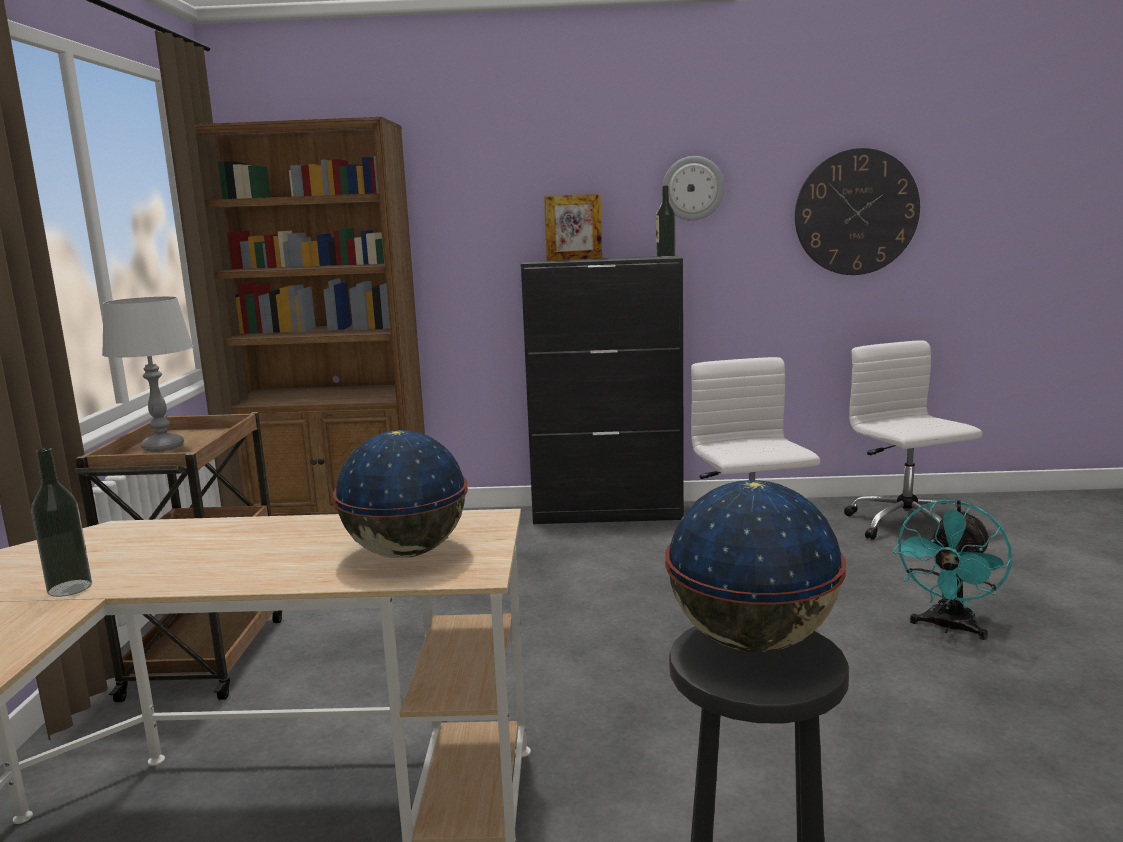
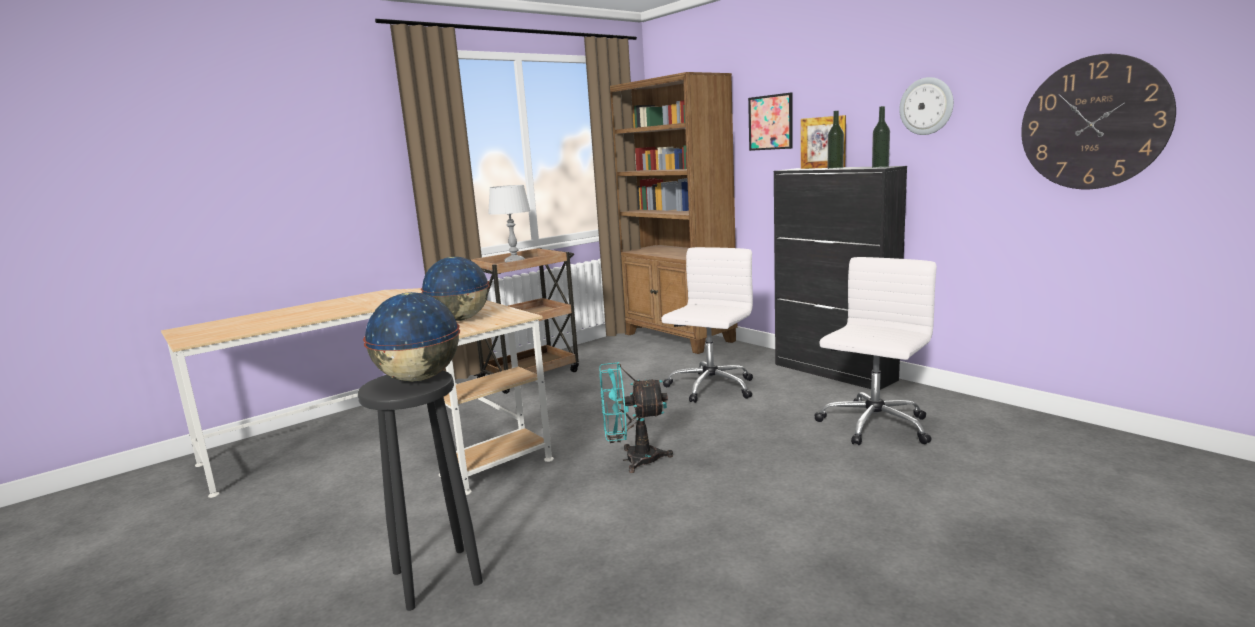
camera: 50 degrees right, 0 degrees up
(70, 588) = (374, 304): bottle -> bottle (835, 168)
(473, 199) = (770, 122): none -> picture
(907, 525) = (1071, 455): white office chair -> white office chair (710, 388)
(948, 627) = (908, 524): turquoise fan -> turquoise fan (633, 460)

